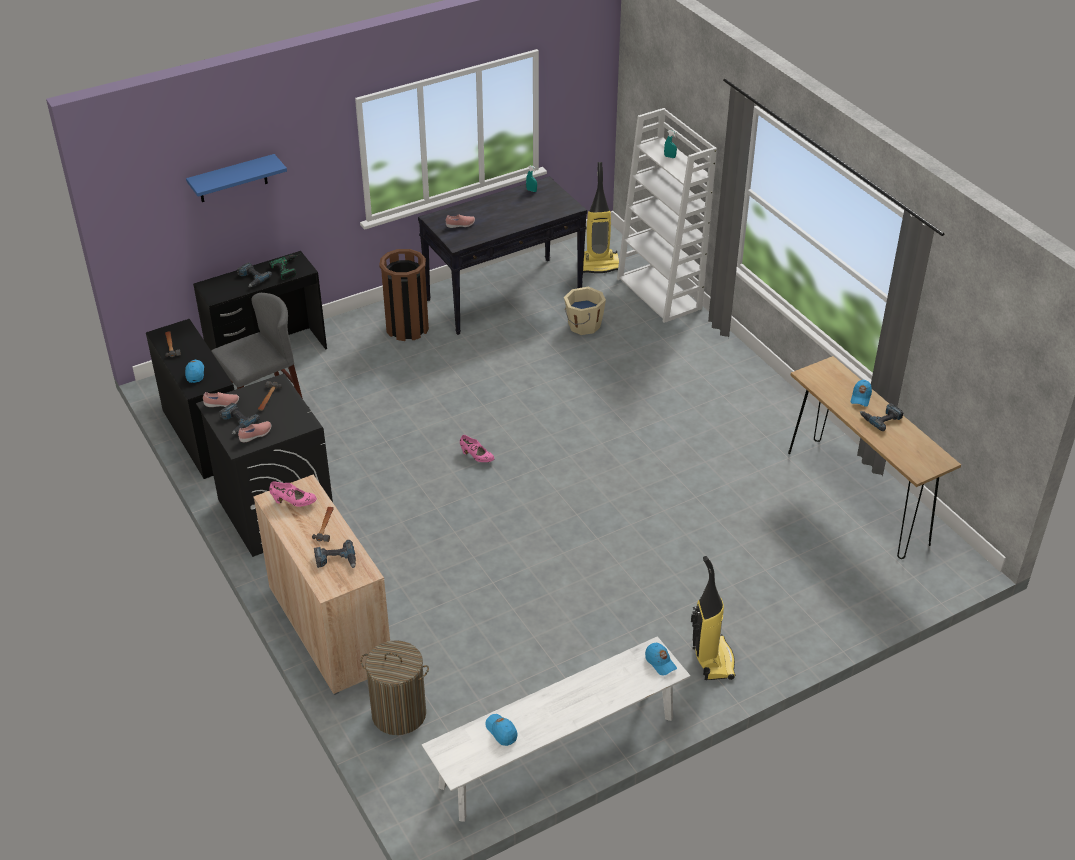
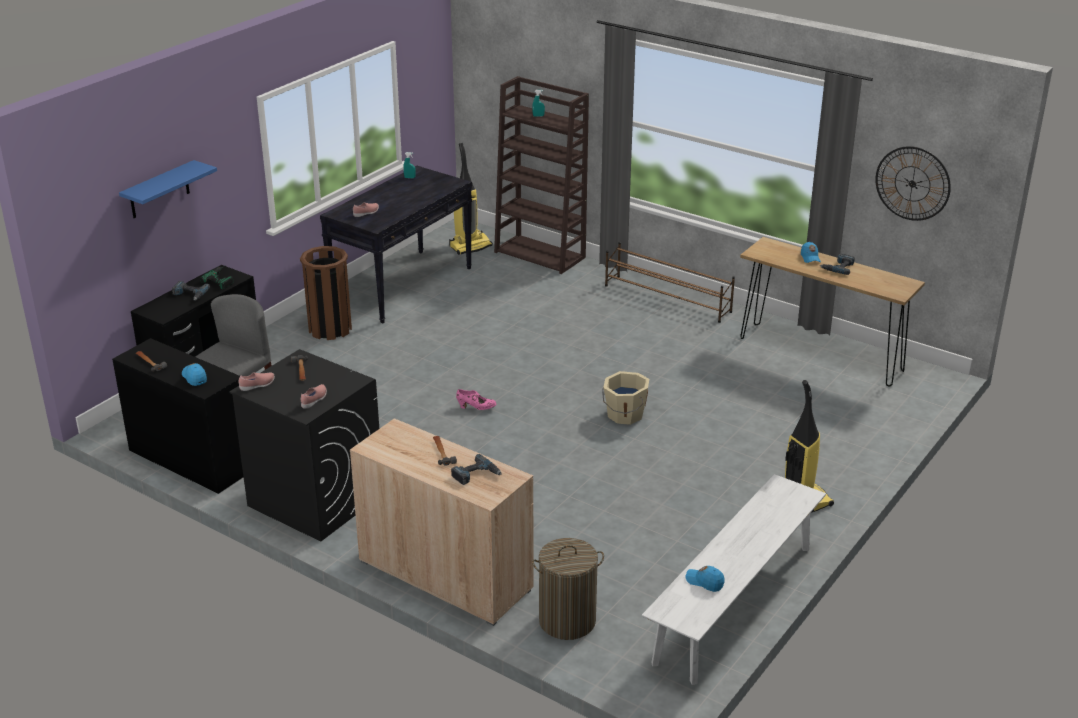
camera: 25 degrees left, 10 degrees down
(236, 422) = (285, 395): power drill -> none
(294, 502) = (394, 443): pink shoe -> none
(583, 325) = (492, 291): beige bucket -> beige bucket (624, 415)
(660, 294) = (541, 255): white bookcase -> brown bookcase
(660, 662) = (793, 491): blue cap -> none
(748, 383) = (667, 299): none -> brown shoe rack
(973, 355) = (912, 183): none -> wall clock

